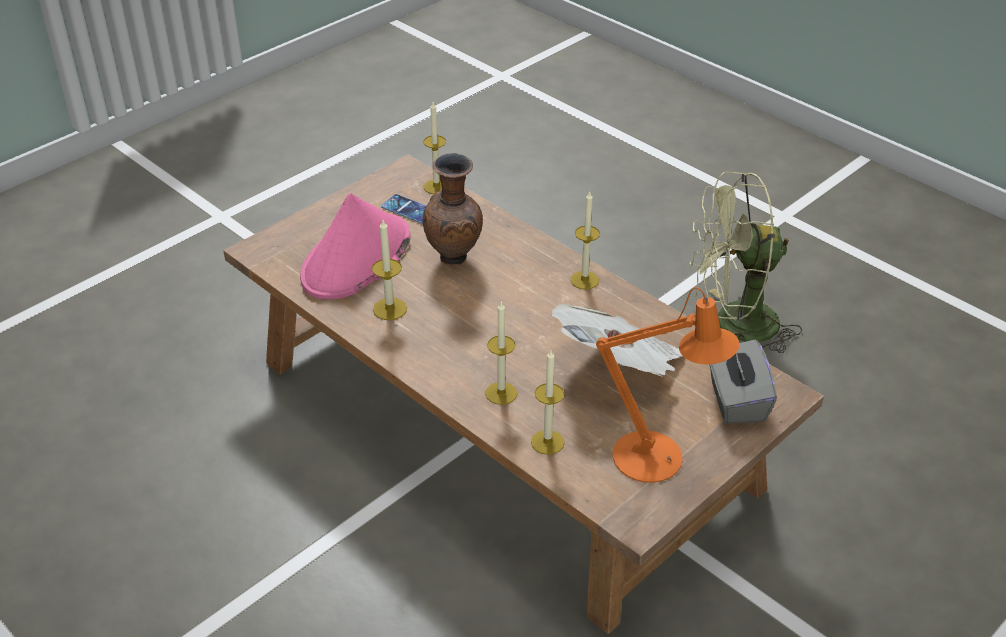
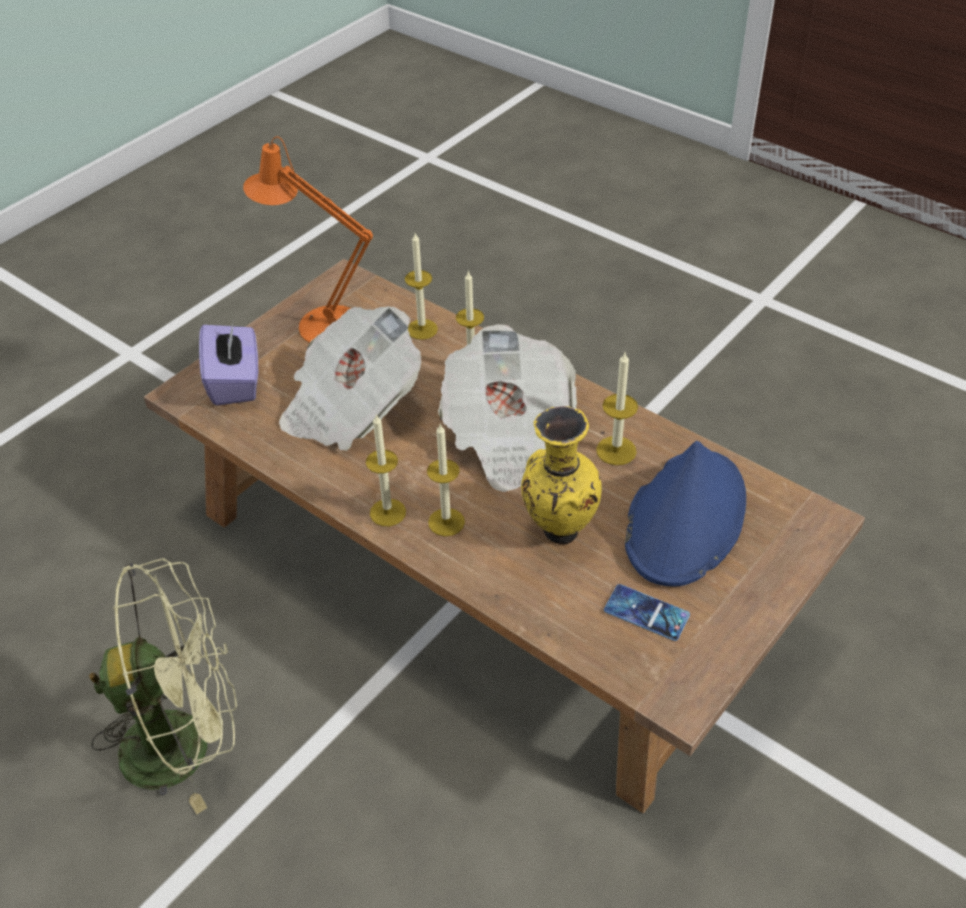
camera: 175 degrees right, 5 degrees up
(356, 259) = (685, 518): pink hat -> blue hat
(436, 186) = (620, 666): candle -> candle (446, 522)
(455, 258) = (558, 530): brown vase -> yellow vase
(477, 327) = (510, 437): none -> newspaper
(736, 400) = (235, 382): grey tissue box -> purple tissue box

